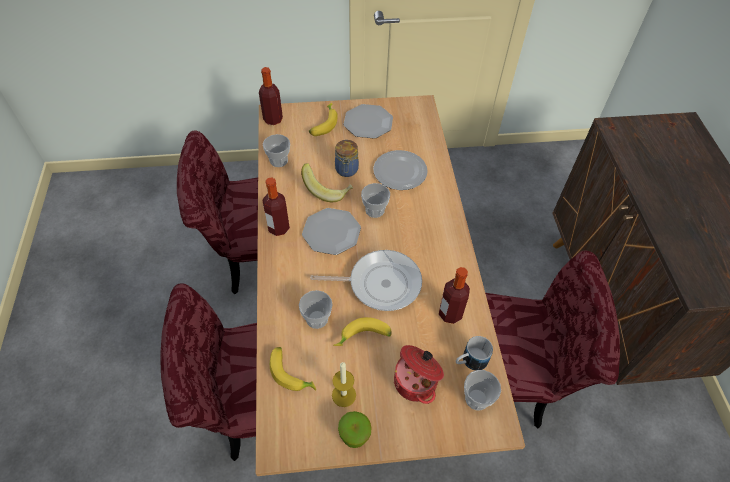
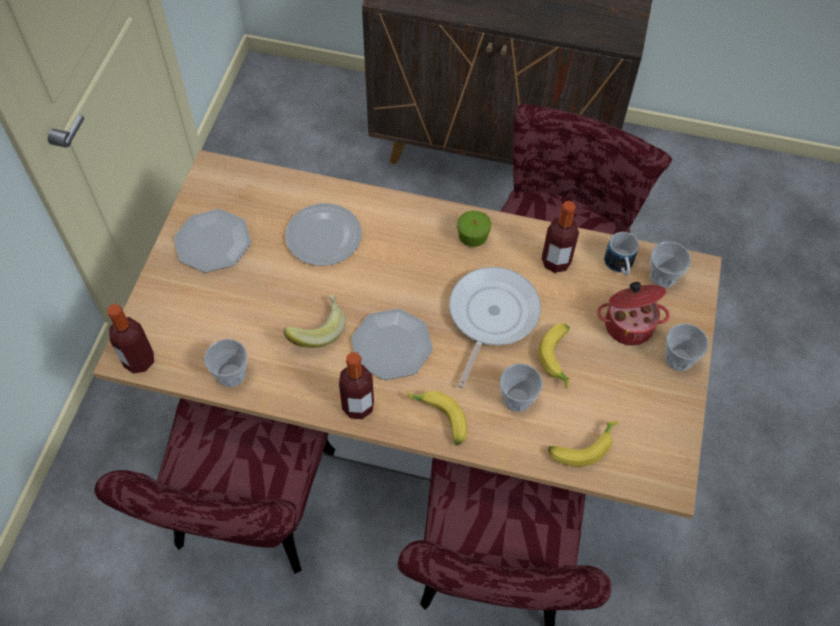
camera: 70 degrees left, 5 degrees up
(323, 124) = (186, 298): banana -> banana (438, 420)
(344, 395) = (625, 399): candle -> none
(346, 170) = (292, 296): jar -> none
(354, 435) = (674, 403): apple -> apple (472, 238)
(375, 210) = (376, 285): cup -> cup (678, 359)

